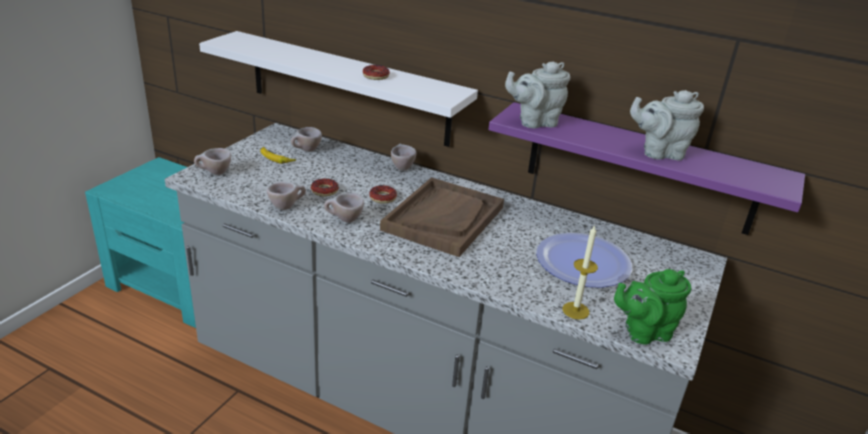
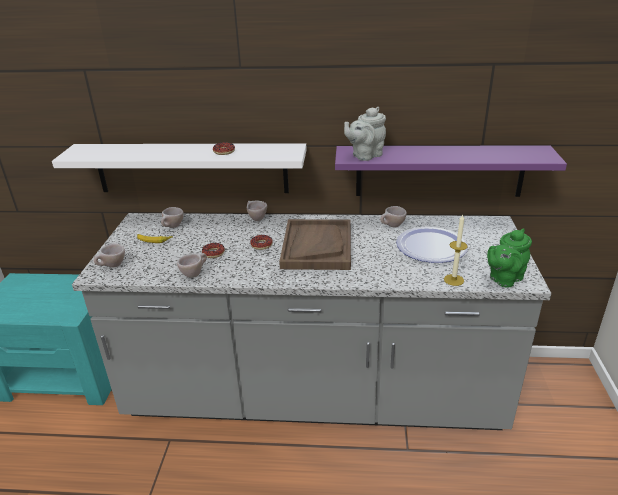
camera: 20 degrees left, 0 degrees up
(344, 220) = (247, 270): beige cup -> beige cup (392, 226)
(659, 152) = (460, 155): grey teapot -> none

